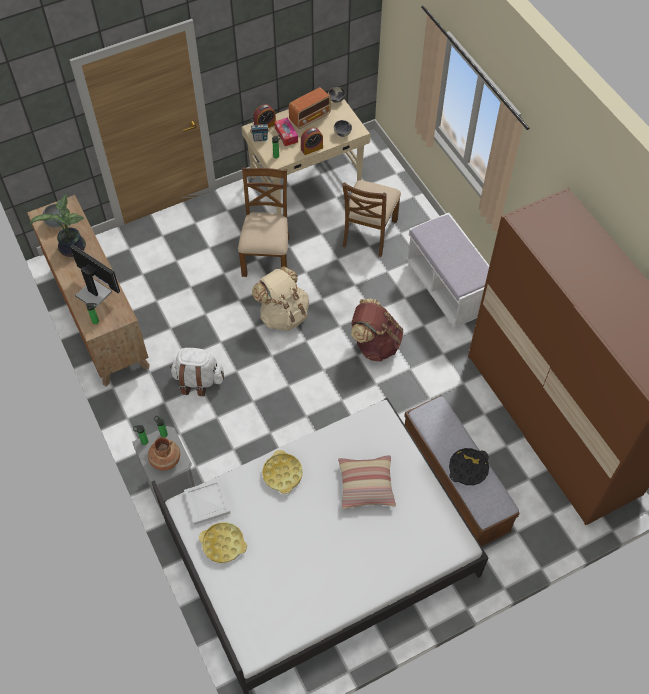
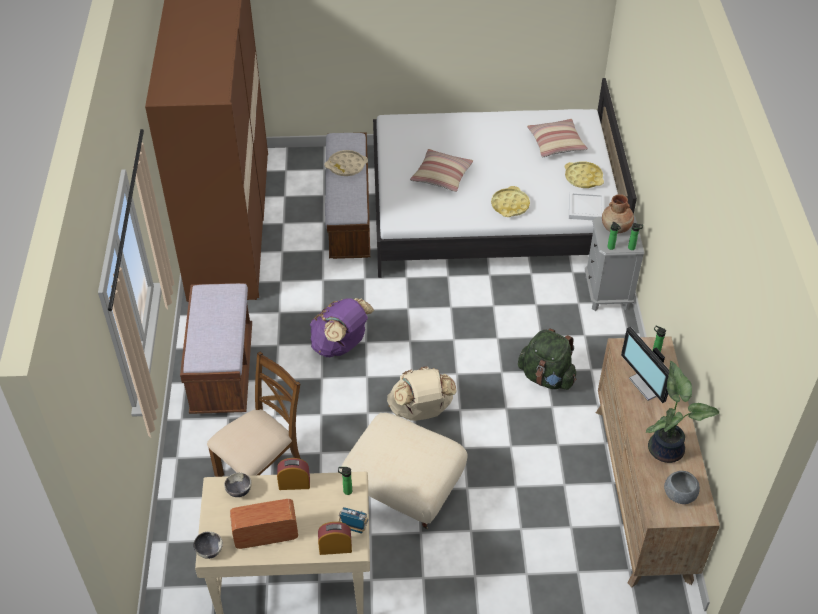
camera: 155 degrees left, 10 degrees down
(198, 380) = (546, 377): white backpack -> green backpack
(267, 255) = (403, 490): brown chair -> beige ottoman
(270, 585) = (556, 143): none -> pillow
(286, 135) = (315, 519): tissue box -> none
(375, 344) = (341, 345): brown backpack -> purple backpack
(448, 288) = (222, 371): white bench -> brown bench
(468, 468) = (346, 166): black tray -> beige tray

